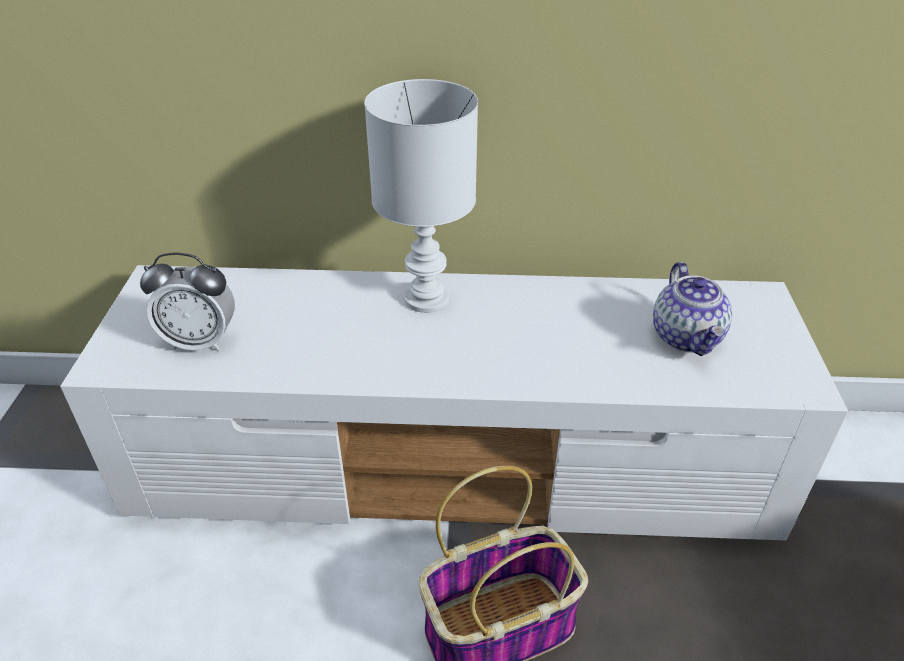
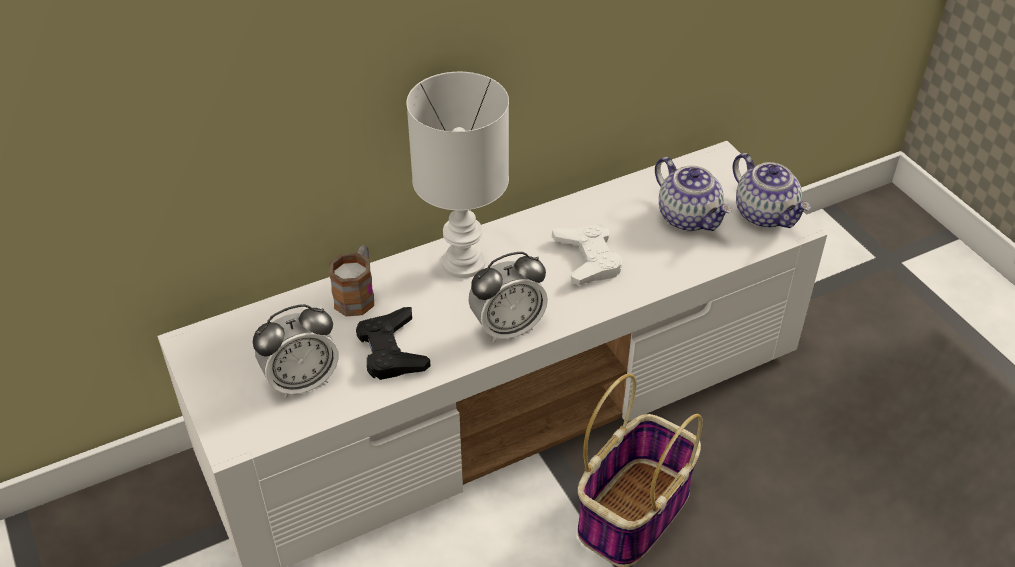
camera: 30 degrees left, 5 degrees up
(296, 346) = (392, 350): none -> black game controller
(313, 291) = (357, 294): none -> mug
(416, 368) = (508, 328): none -> alarm clock
(547, 337) = (587, 259): none -> white game controller
(781, 364) = (766, 214): none -> teapot

